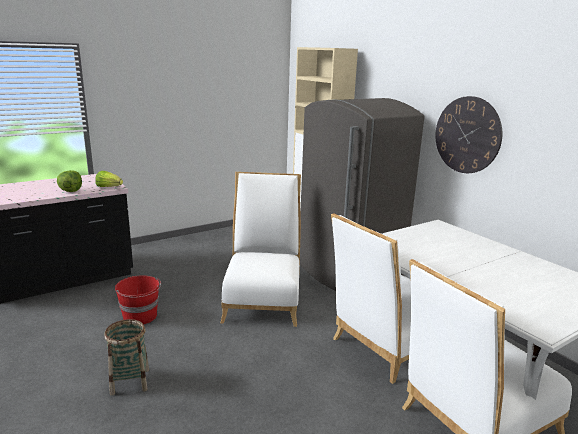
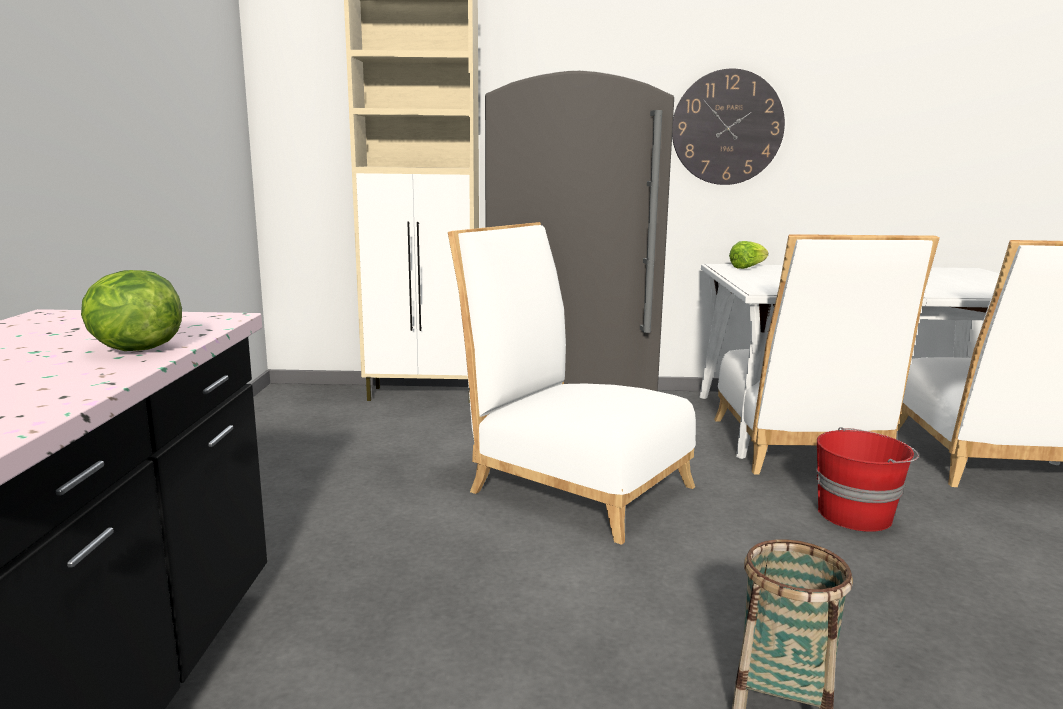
camera: 55 degrees left, 5 degrees down
(109, 187) = (205, 321): lettuce -> lettuce (747, 267)
(140, 316) = (493, 628): red bucket -> red bucket (856, 515)

